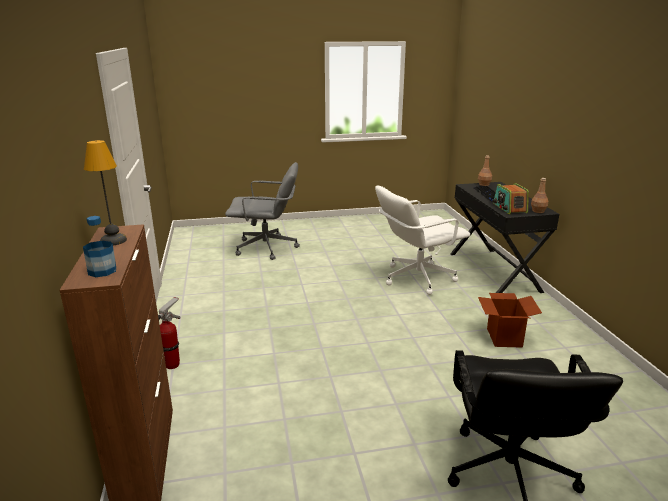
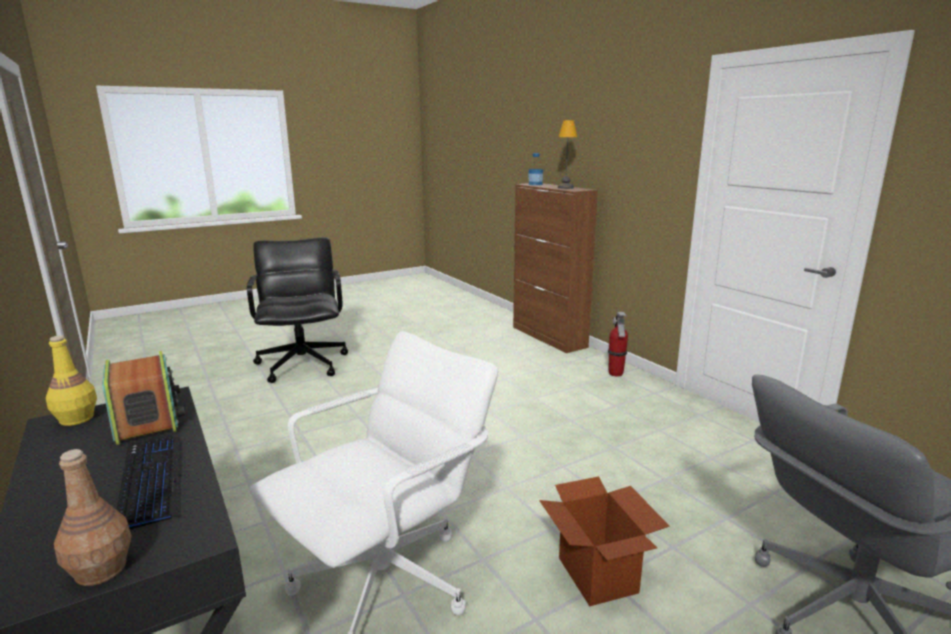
camera: 160 degrees right, 5 degrees down
(504, 337) = (247, 467): cardboard box -> cardboard box (598, 575)
(538, 211) = (76, 419): brown bottle -> yellow bottle

